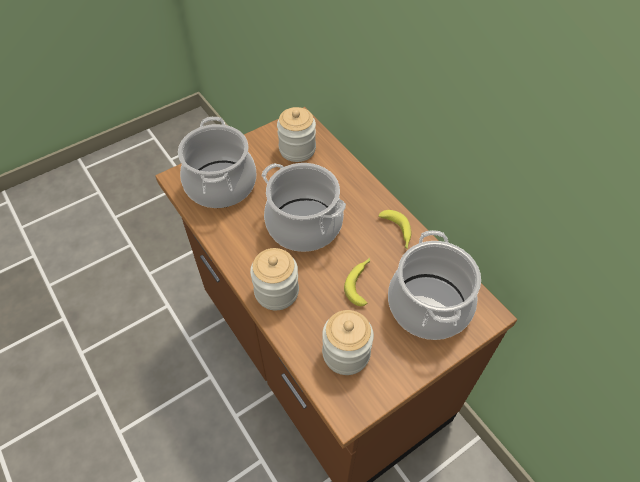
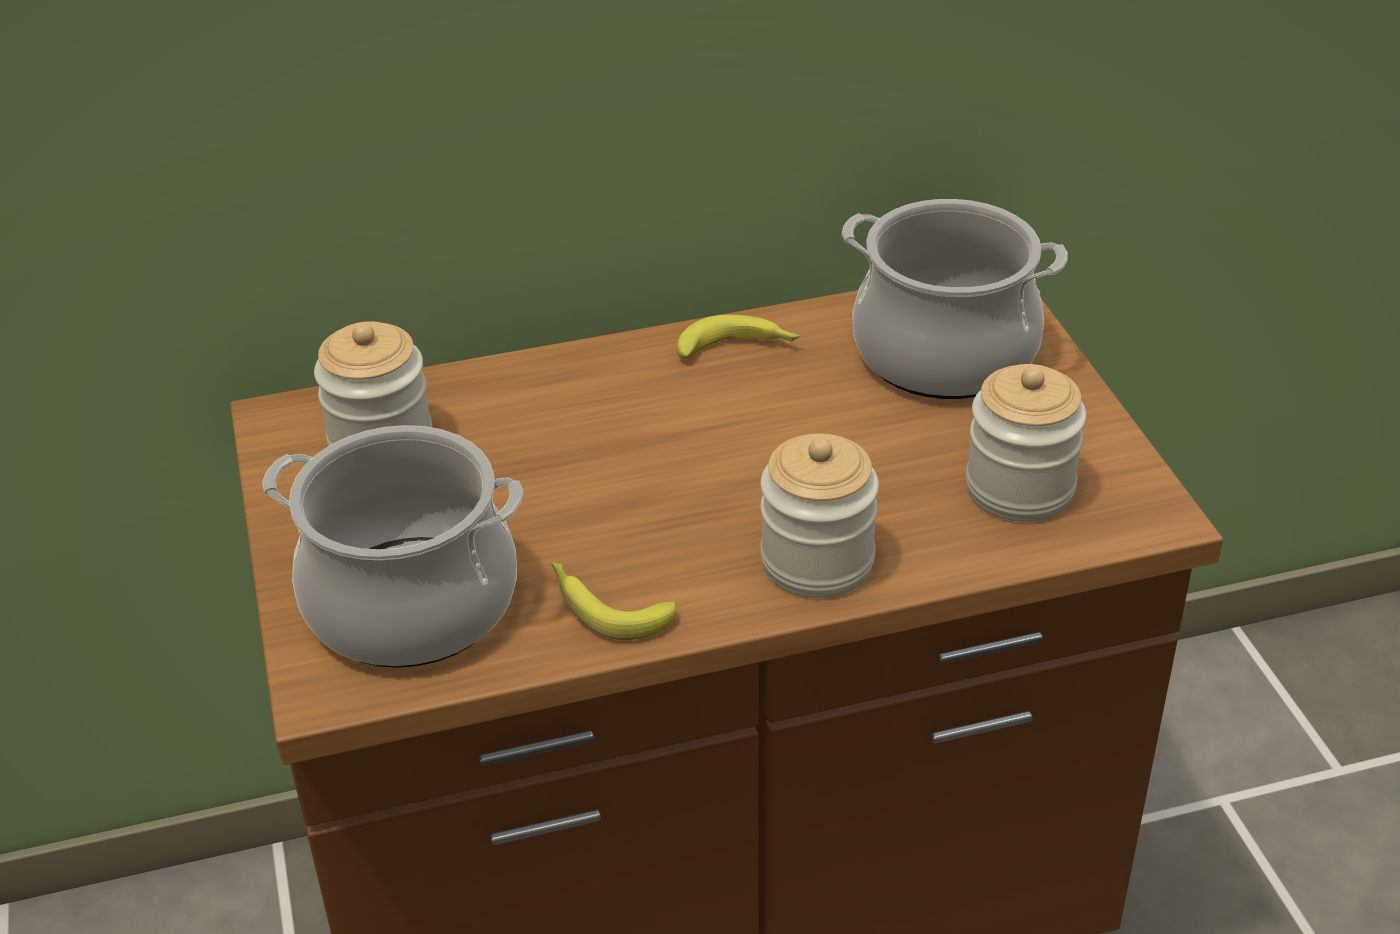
camera: 70 degrees left, 15 degrees down
(304, 224) = (639, 479): cooking pot -> none
(361, 283) = (849, 429): banana -> banana (605, 606)

